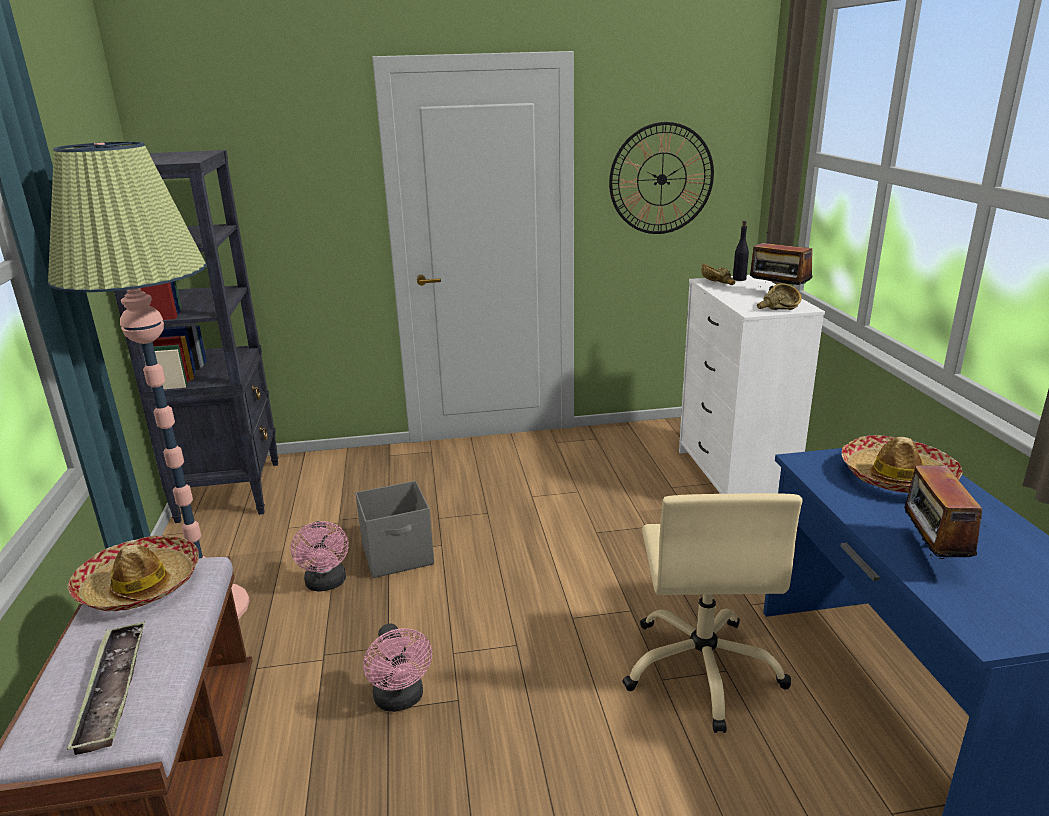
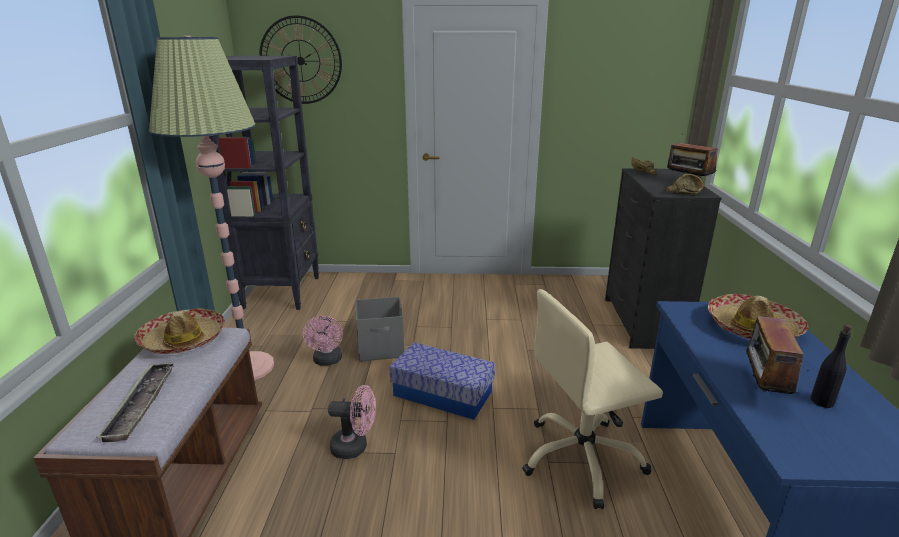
camera: 10 degrees right, 0 degrees up
(401, 700) = (355, 447): pink fan -> pink fan turned 75 degrees counterclockwise
(500, 608) = (443, 393): none -> storage box
(661, 179) = (610, 93): wall clock -> wall clock (300, 60)
(702, 669) = (582, 459): beige office chair -> beige office chair turned 60 degrees clockwise
(733, 477) = (642, 322): white dresser -> black dresser
(739, 279) = (661, 171): black bottle -> black bottle (822, 401)

